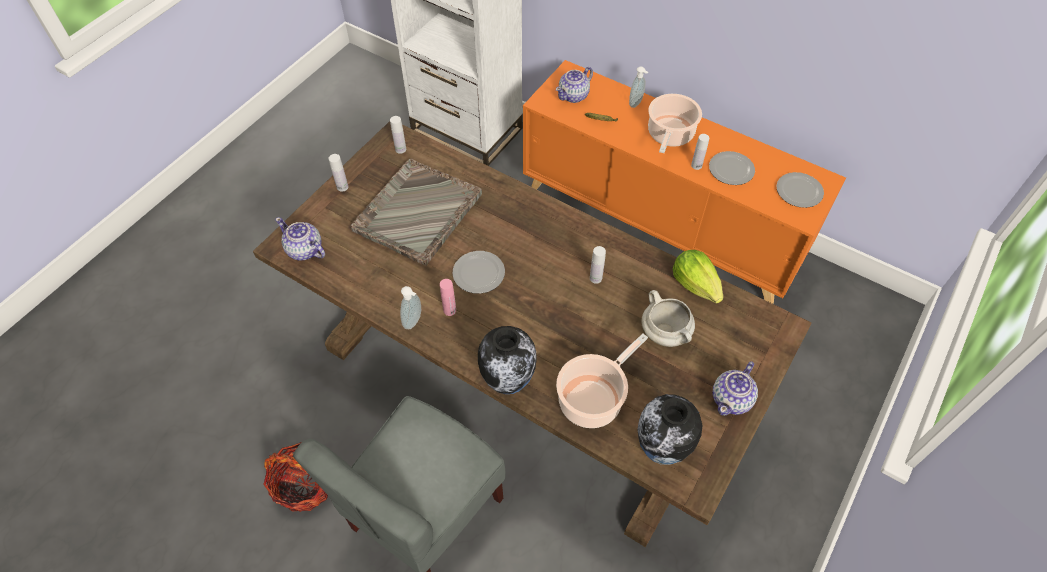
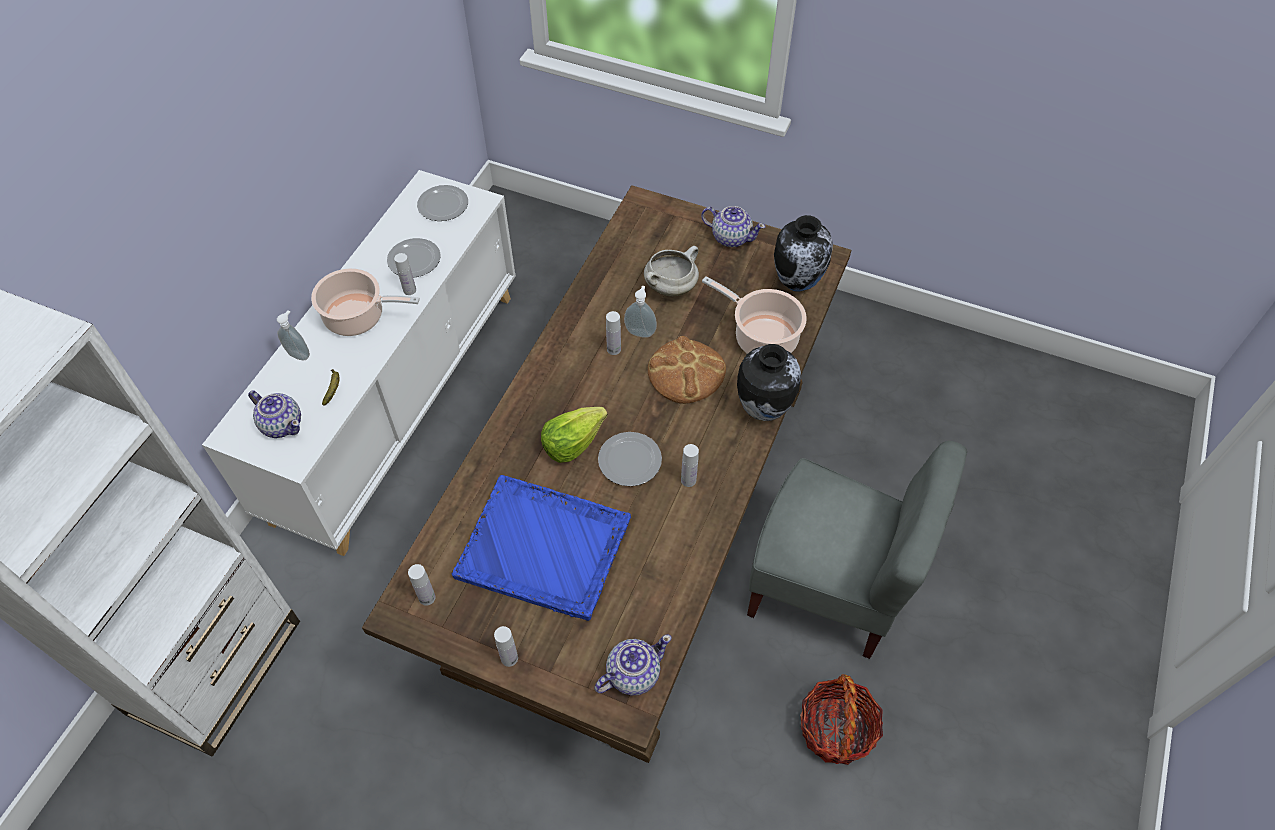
camera: 100 degrees left, 0 degrees up
(305, 250) = (632, 674): teapot -> teapot turned 150 degrees counterclockwise
(414, 321) = (713, 513): soap dispenser -> soap dispenser (640, 332)
(417, 213) = (545, 548): grey tray -> blue tray
(449, 310) = (688, 480): pink bottle -> white bottle
(560, 328) = (686, 373): none -> bread
(660, 223) = (399, 402): orange cabinet -> white cabinet
(696, 284) = (605, 266): lettuce -> lettuce (572, 442)

